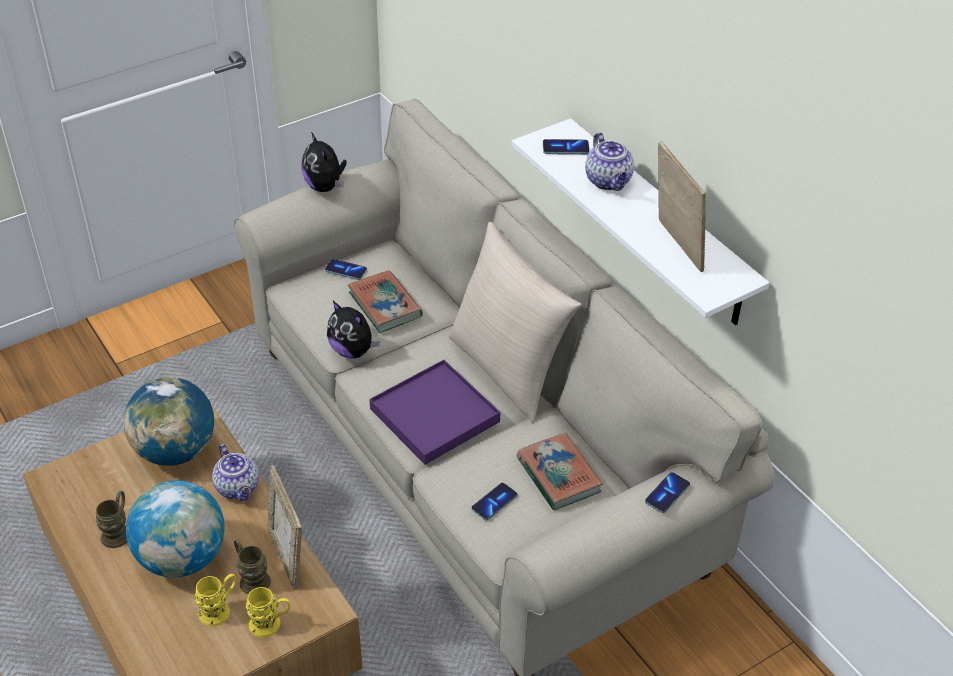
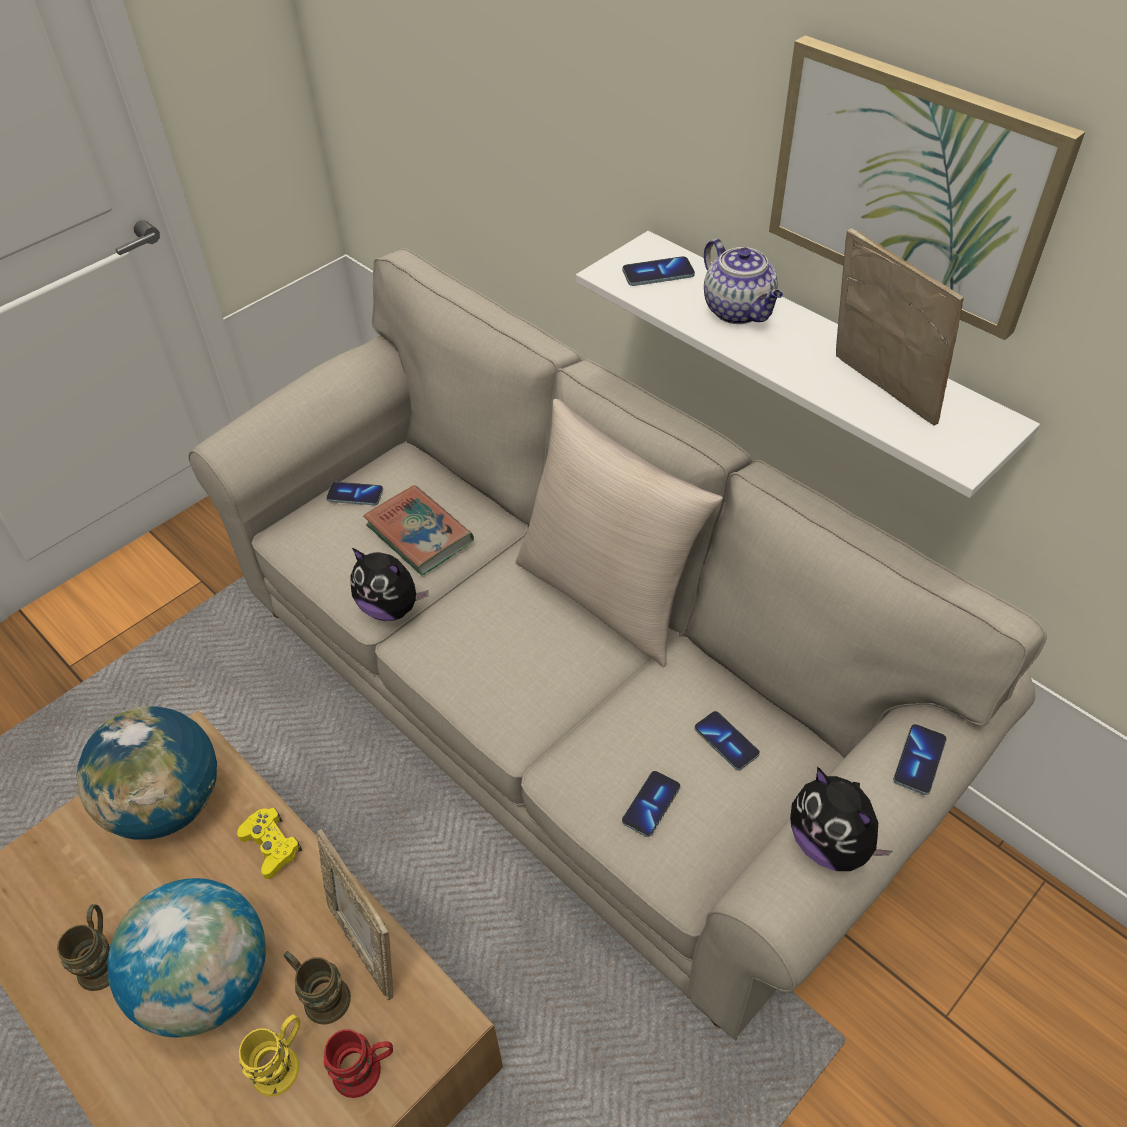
camera: 10 degrees left, 5 degrees up
(238, 488) = (271, 845): teapot -> yellow game controller
(271, 624) = (366, 1070): yellow mug -> red mug
(325, 187) = (304, 387): plush toy -> plush toy (830, 843)
(435, 415) = (528, 682): purple tray -> none
(558, 475) = (726, 741): book -> phone
(703, 121) = (910, 185): none -> picture

